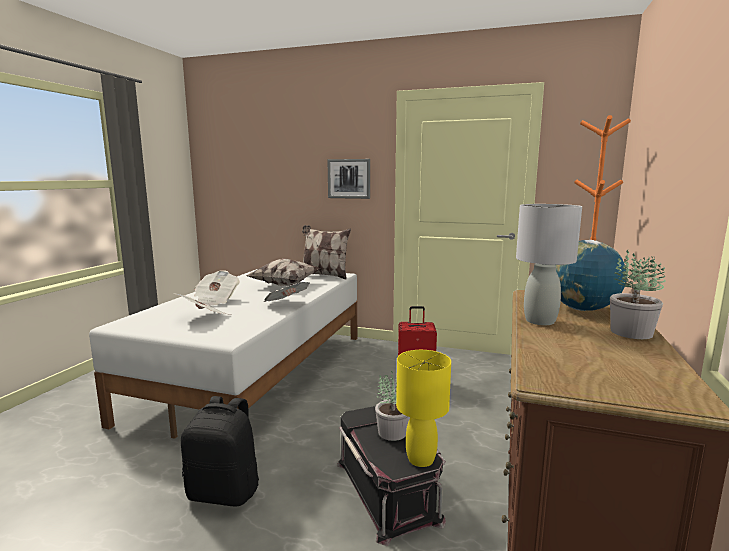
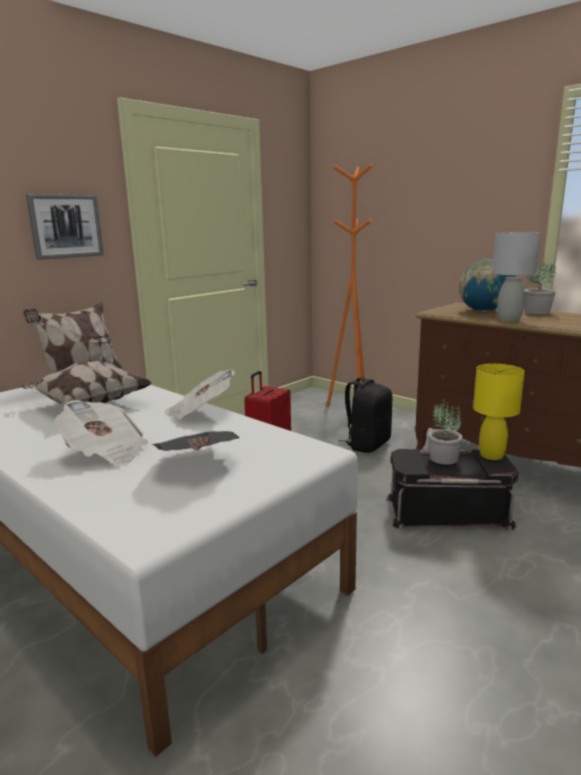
camera: 65 degrees left, 5 degrees up
(225, 492) = (418, 608): black backpack -> black backpack (367, 444)

